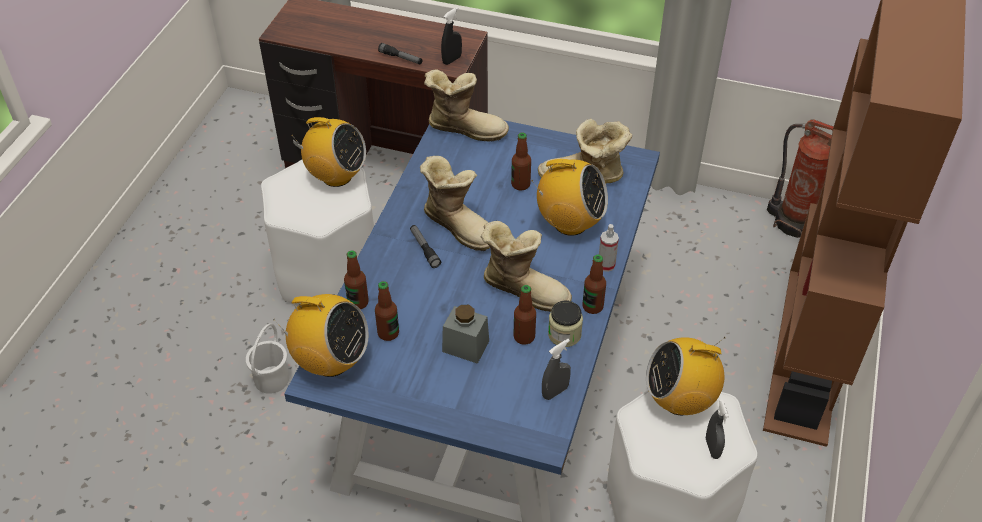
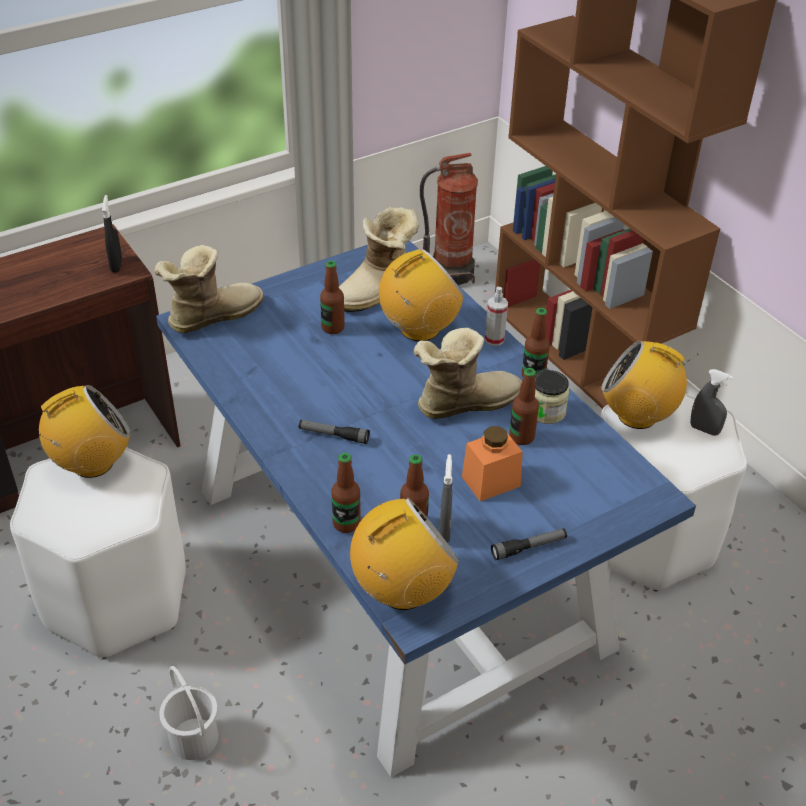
camera: 50 degrees left, 5 degrees down
(401, 58) = (60, 293): flashlight -> flashlight (529, 548)
(460, 225) = (334, 395): boot -> none
(465, 346) = (491, 481): grey jar -> orange jar
(555, 392) = (607, 457): grey spray bottle -> grey spray bottle (444, 531)
(680, 400) = (637, 415): radio -> radio turned 75 degrees clockwise

